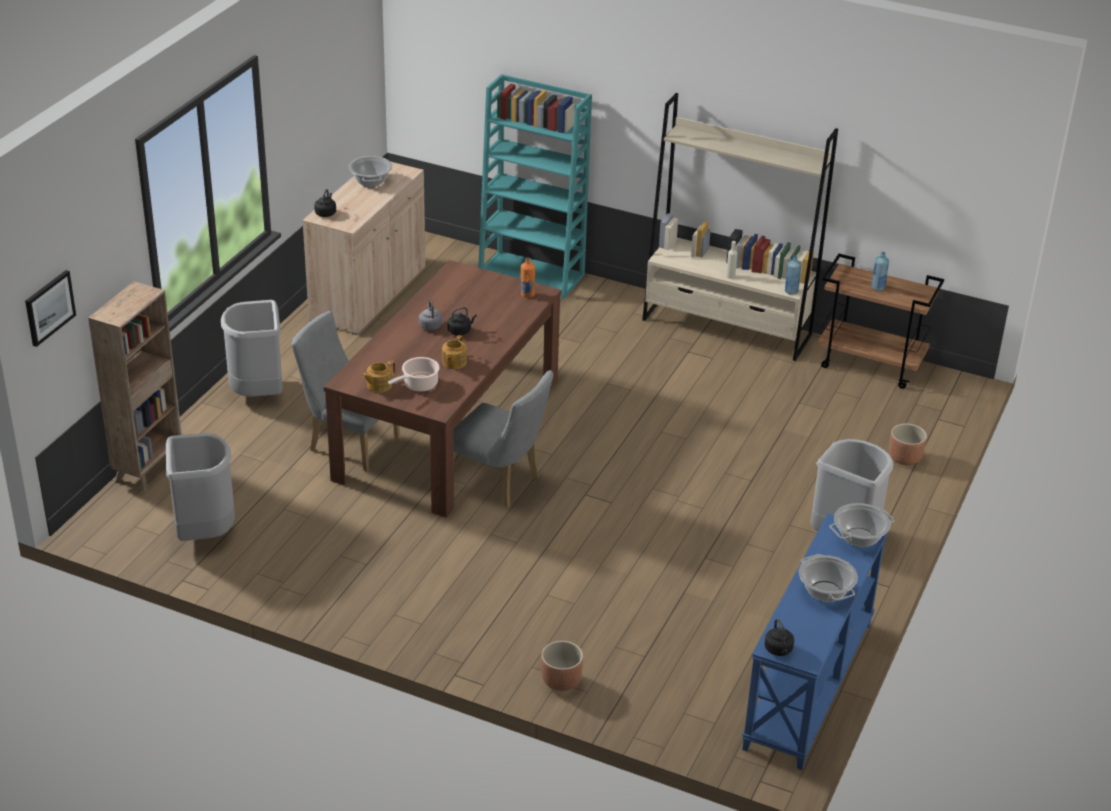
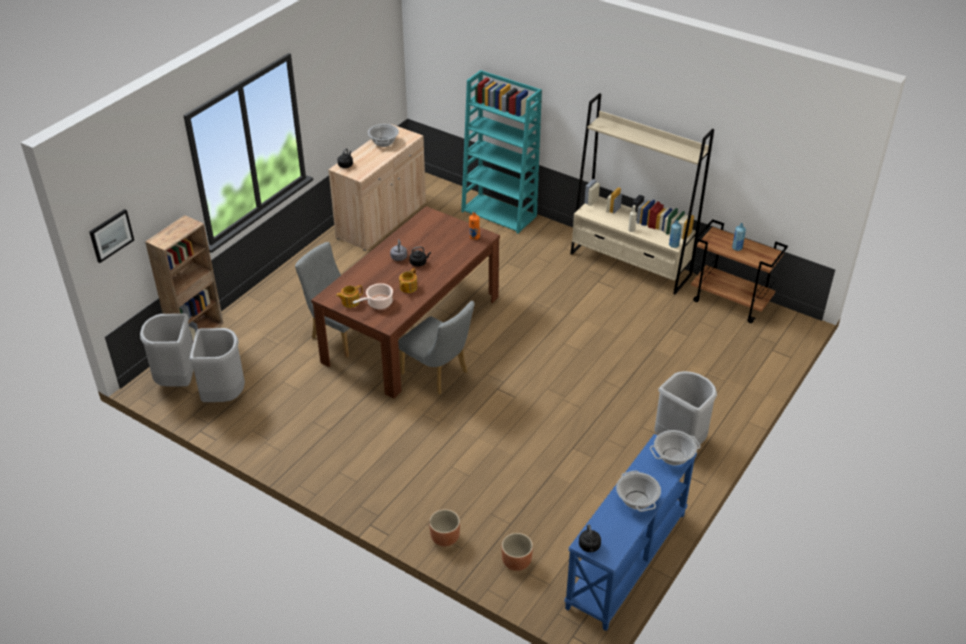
camera: 10 degrees right, 5 degrees up
(258, 394) = (287, 291): grey trash can -> grey trash can (177, 381)
(904, 458) = (739, 380): brown planter -> brown planter (516, 562)

